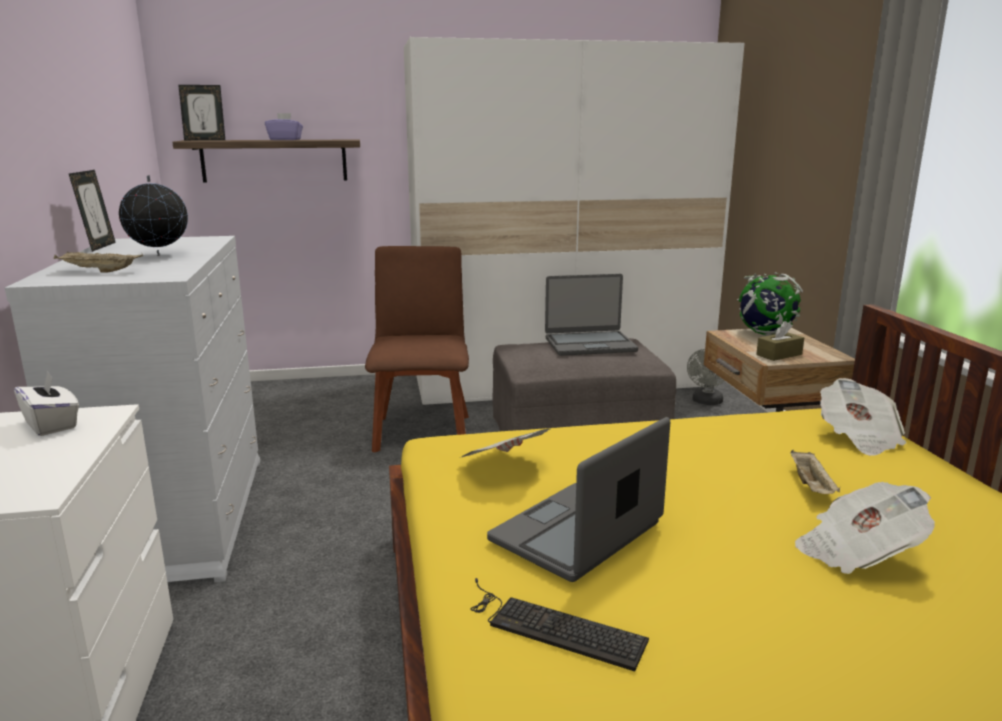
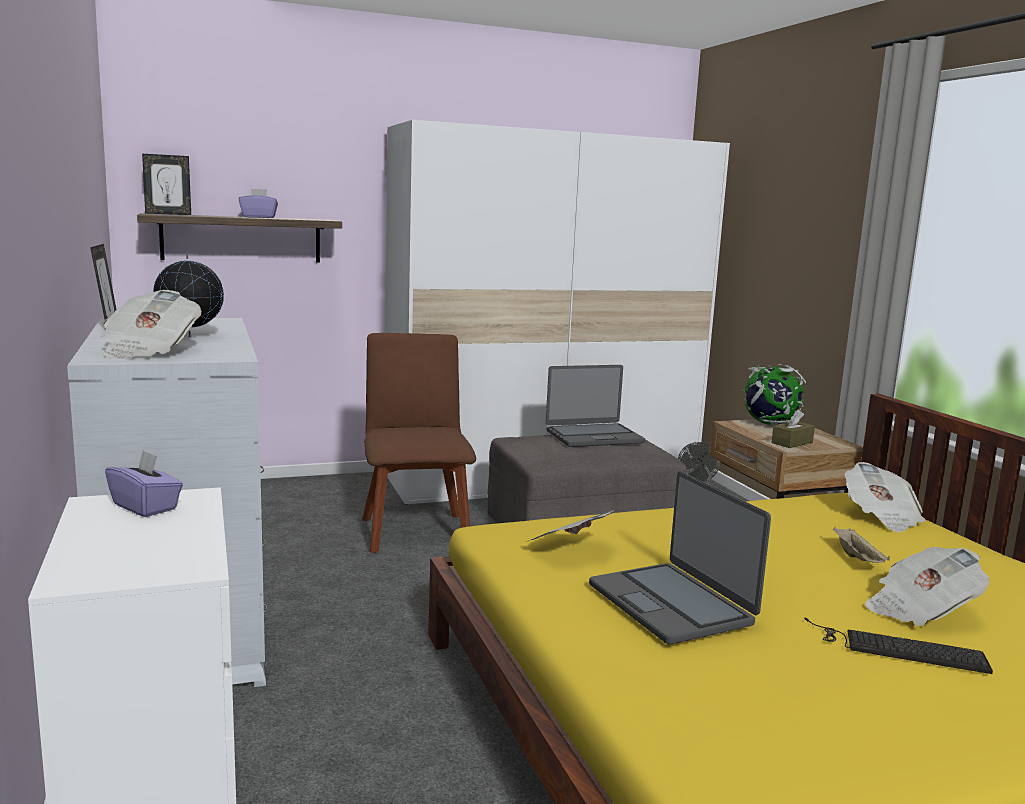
camera: 10 degrees left, 5 degrees down
(52, 424) = (146, 507): white tissue box -> purple tissue box
(99, 271) = (148, 351): beige tray -> newspaper
(550, 626) = (686, 679): keyboard -> keyboard (898, 648)
(578, 533) = (671, 604): laptop -> laptop turned 60 degrees counterclockwise

